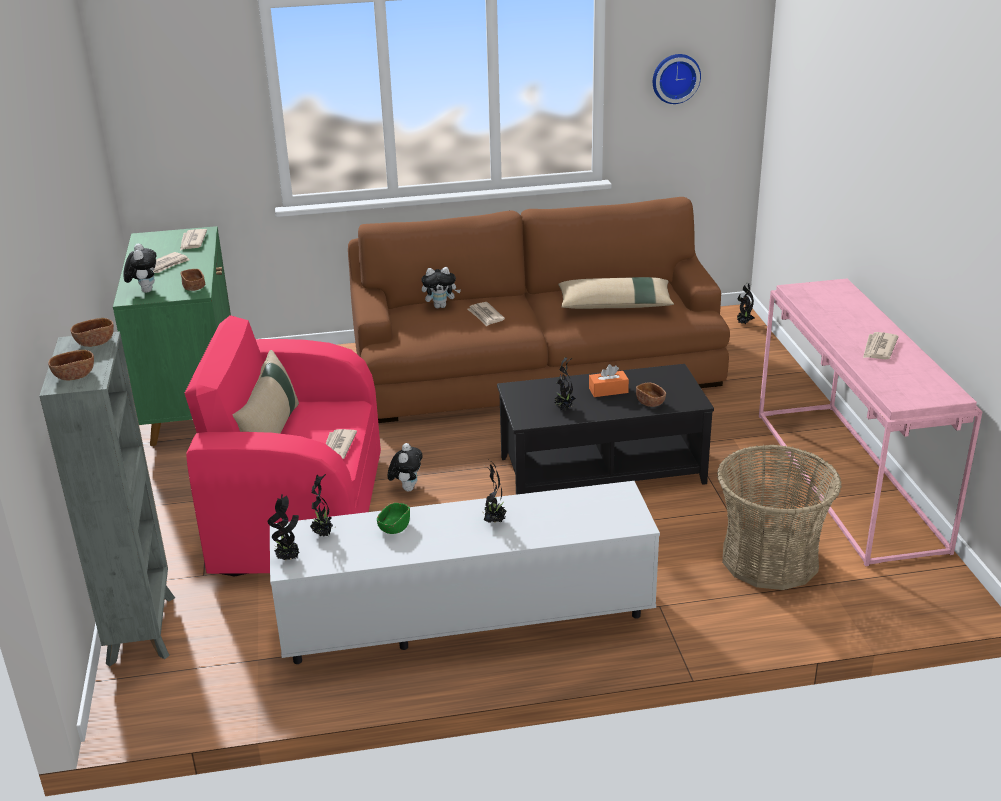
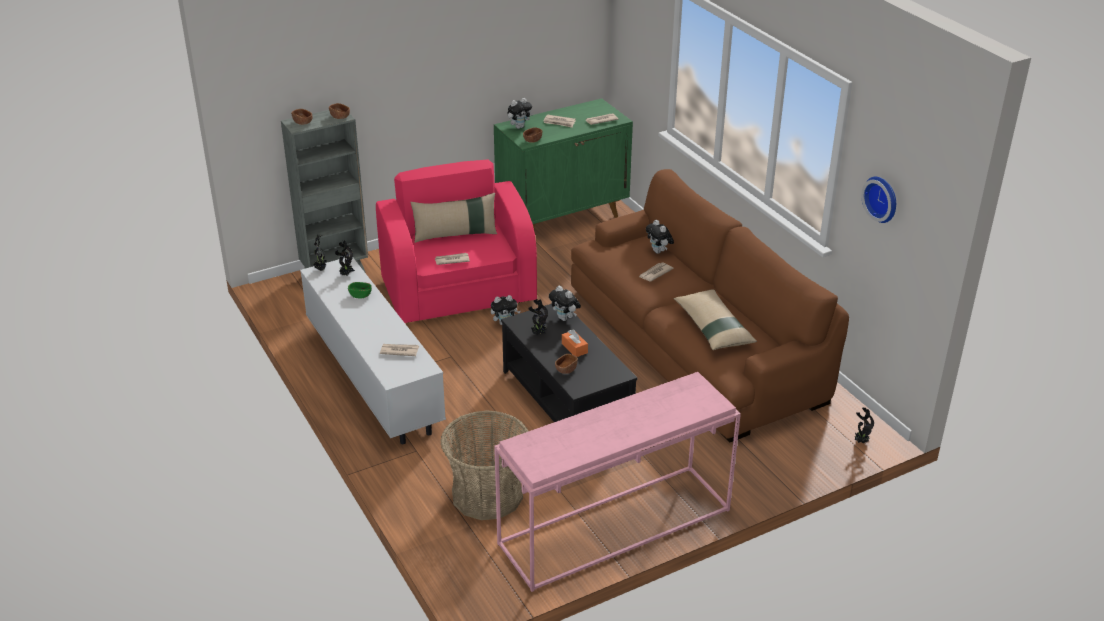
camera: 70 degrees right, 5 degrees up
(494, 521) = (378, 327): potted plant -> none
(540, 387) = (565, 318): none -> plush toy
(879, 348) = (602, 430): newspaper -> newspaper (399, 351)

